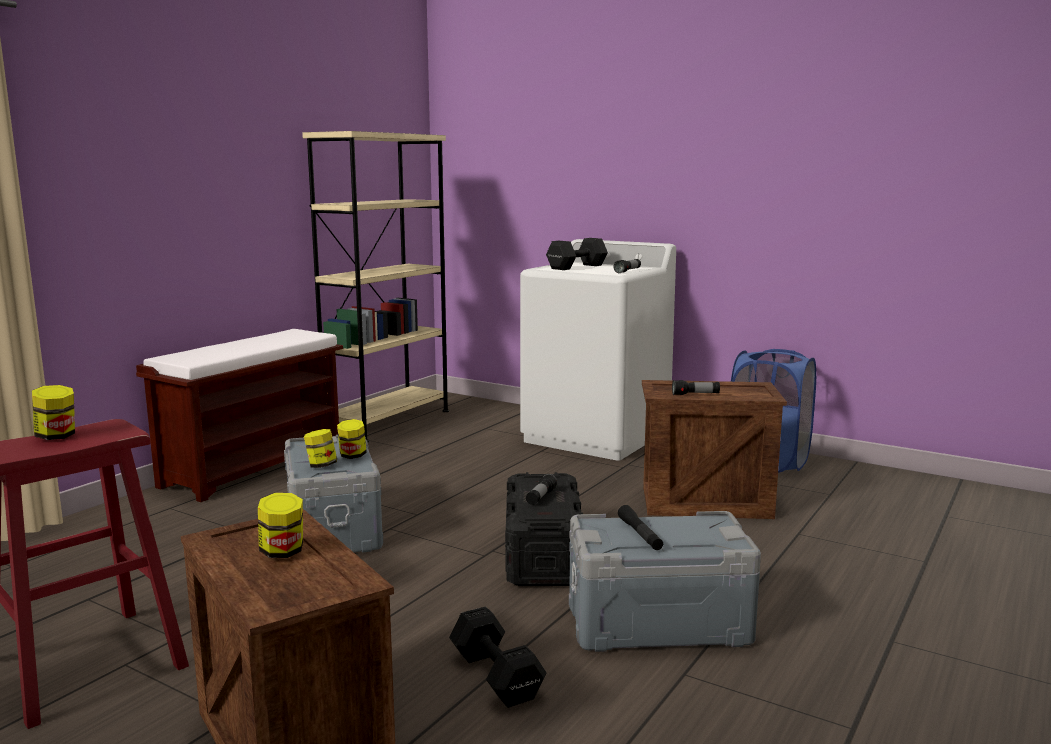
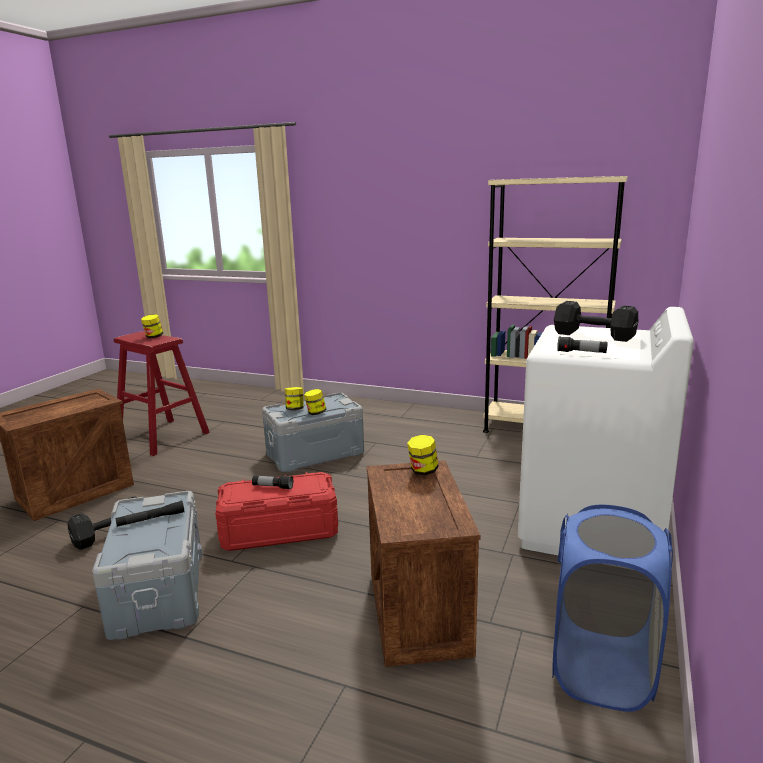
camera: 80 degrees right, 5 degrees up
(255, 466) = (411, 412): brown bench -> none
(282, 552) = (65, 406): jar -> jar (423, 471)
(542, 554) = (279, 530): black storage box -> red storage box
(695, 394) = (390, 488): flashlight -> none

